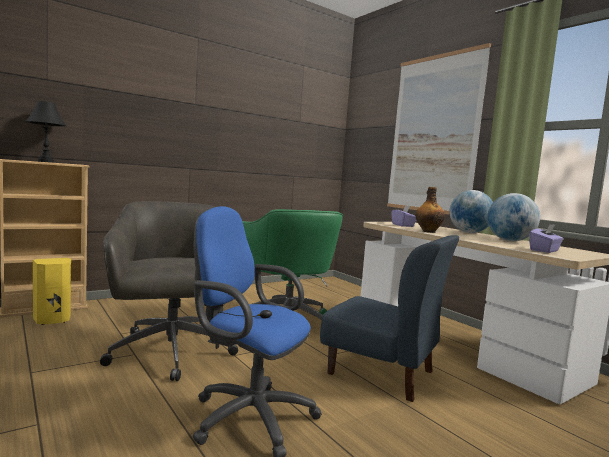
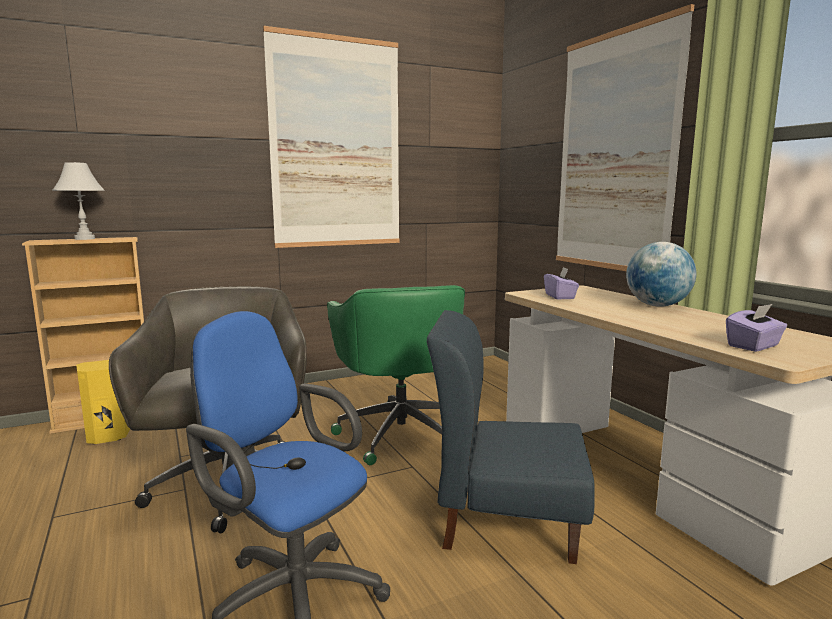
camera: 10 degrees right, 5 degrees up
(46, 161) = (84, 239): black table lamp -> white table lamp
(237, 112) = (336, 144): none -> picture
(382, 373) = (506, 521): blue chair -> blue chair turned 150 degrees clockwise
(428, 231) = (588, 309): bottle -> none
(509, 240) = (712, 322): globe -> none

